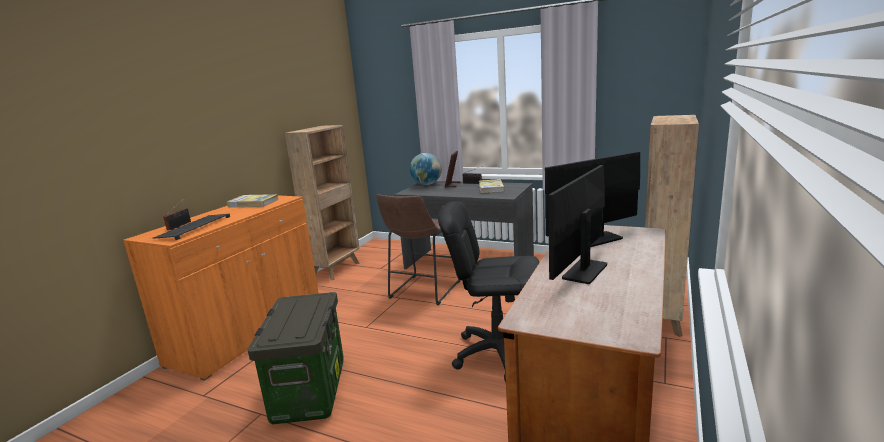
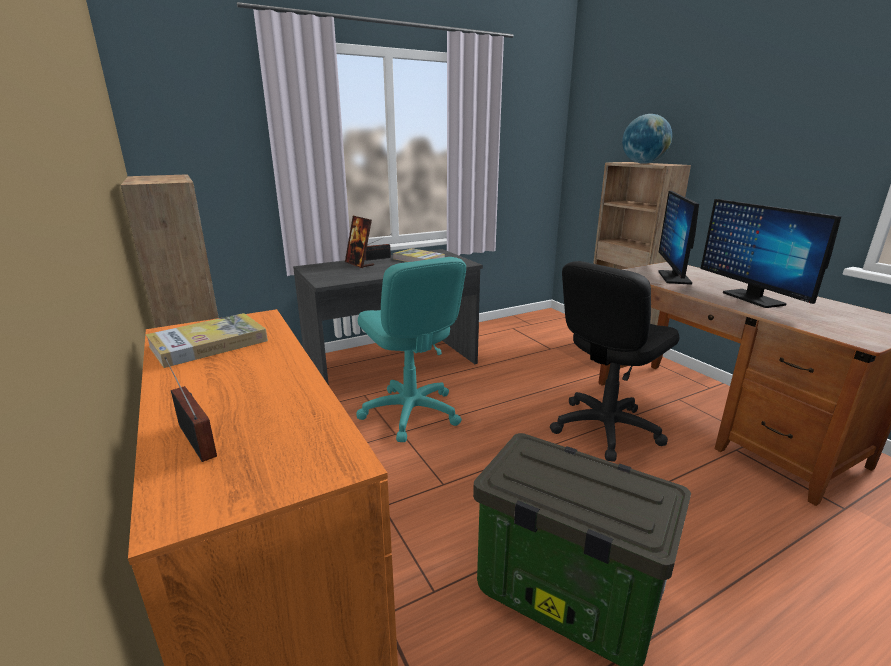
camera: 55 degrees left, 5 degrees up
(194, 227) = (271, 423): keyboard -> none
(422, 291) = (410, 413): brown stool -> turquoise office chair
(427, 184) = (321, 269): globe -> globe (643, 163)

